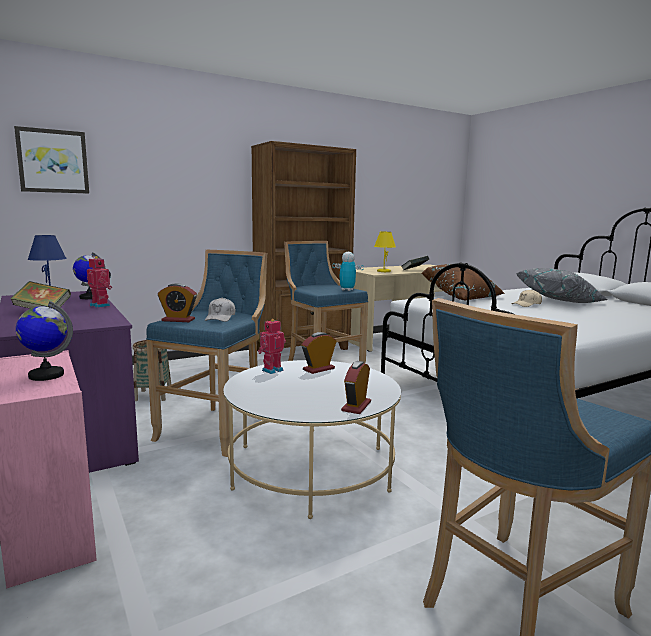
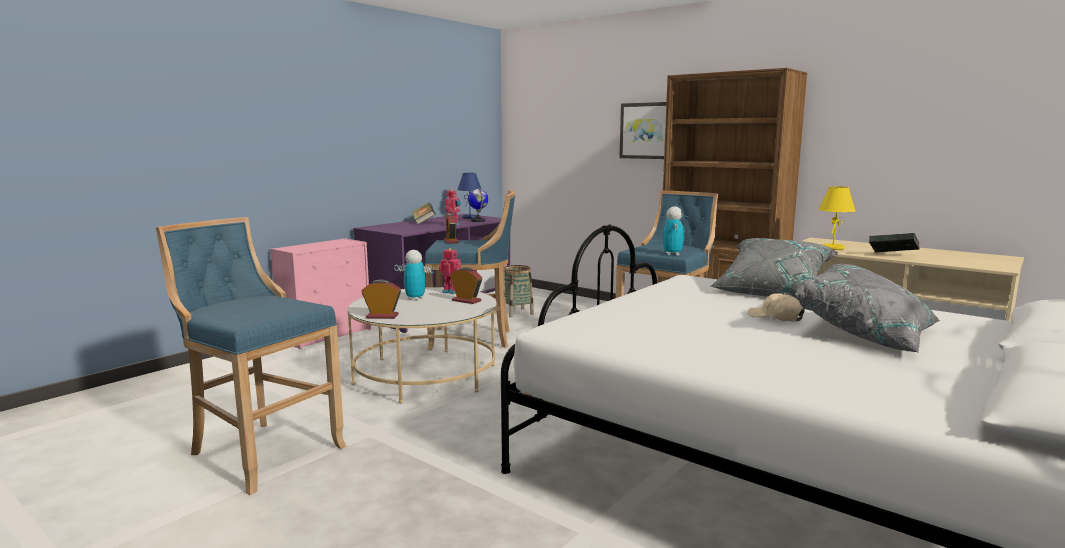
camera: 70 degrees right, 0 degrees up
(46, 375) = (317, 246): globe -> none
(53, 161) = (535, 114): picture -> picture (645, 130)
(220, 318) = (470, 245): white cap -> none
(286, 386) = (415, 299): none -> toy robot
(462, 296) = (771, 291): brown pillow -> grey pillow

